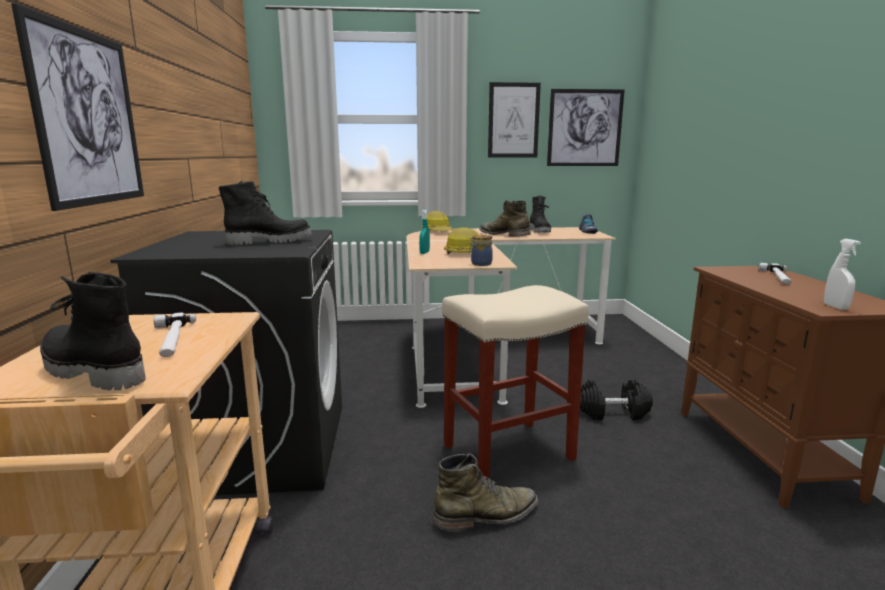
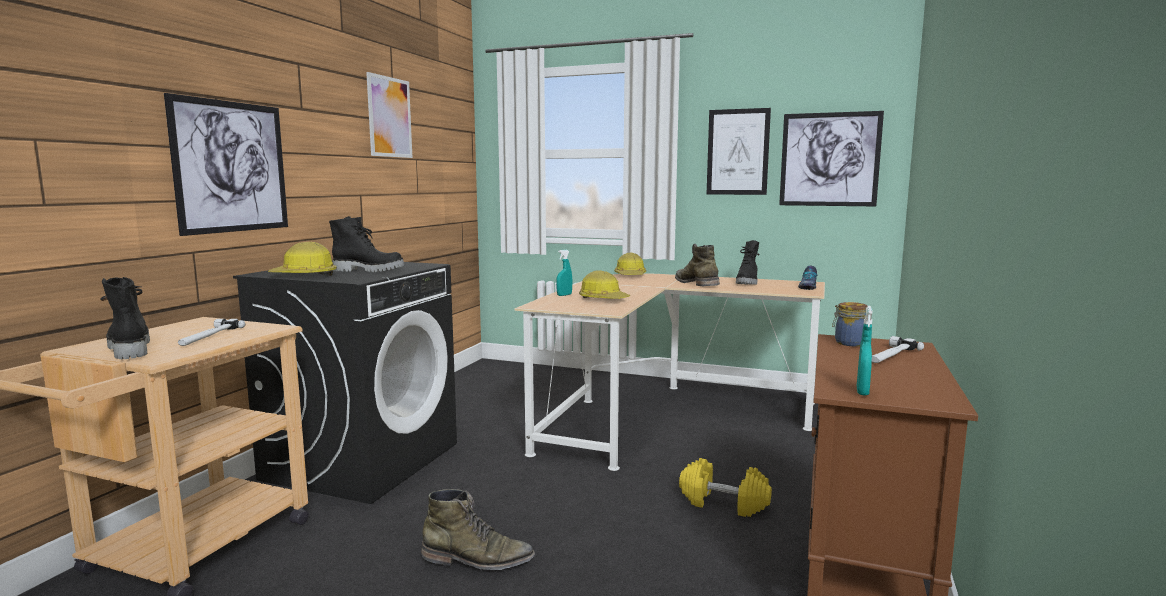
camera: 25 degrees right, 5 degrees down
(201, 70) = (389, 117): none -> picture
(211, 253) = (304, 276): none -> hard hat
(480, 264) = (591, 310): jar -> jar (848, 343)
(507, 453) = (560, 514): beige stool -> none
(612, 413) = (723, 503): black dumbbell -> yellow dumbbell
(836, 307) = (862, 392): white spray bottle -> turquoise spray bottle

